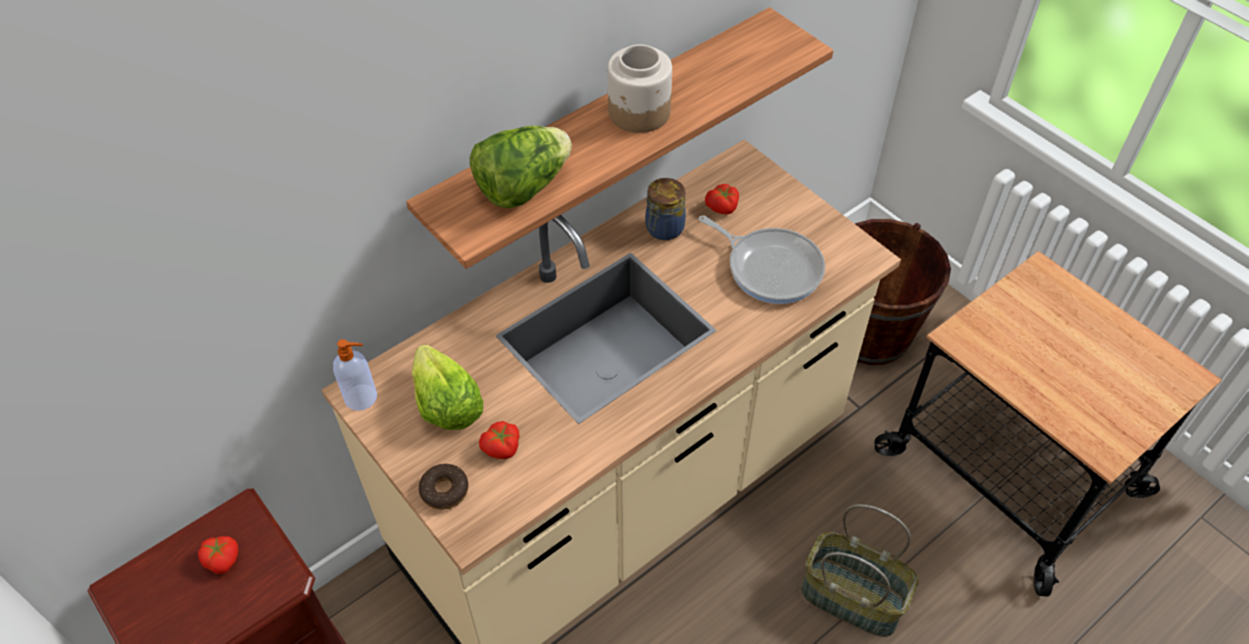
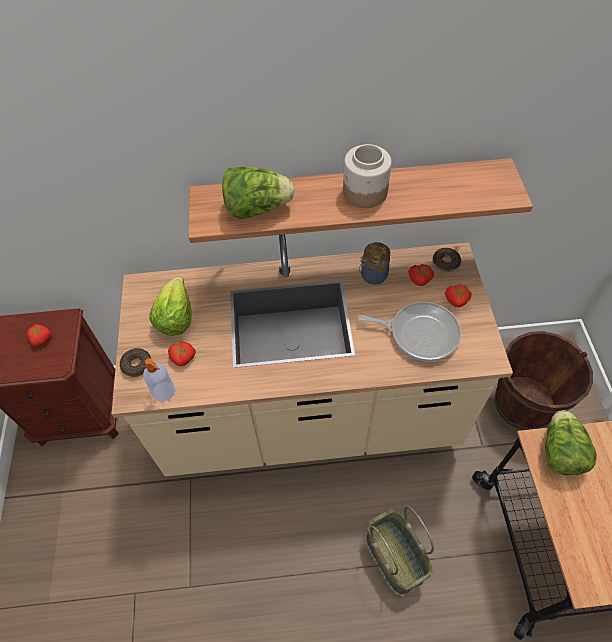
camera: 35 degrees right, 5 degrees up
(362, 397) = (138, 290): soap dispenser -> soap dispenser (164, 392)
(736, 174) = (445, 262): none -> donut
(770, 267) = (420, 333): frying pan -> frying pan turned 60 degrees counterclockwise
(782, 211) = (456, 301): none -> tomato
(985, 333) = (560, 452): none -> lettuce

